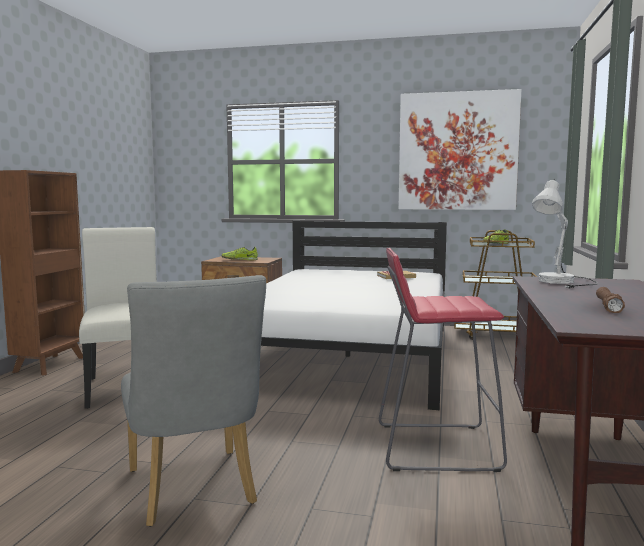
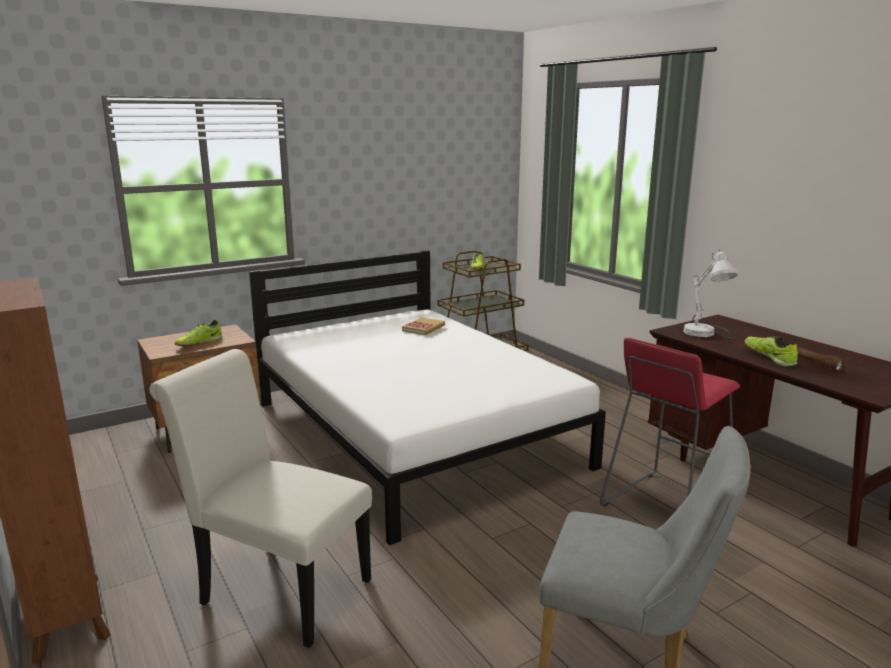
camera: 45 degrees left, 10 degrees up
(457, 151) = (422, 166): picture -> none
(570, 298) = (769, 357): none -> shoe

